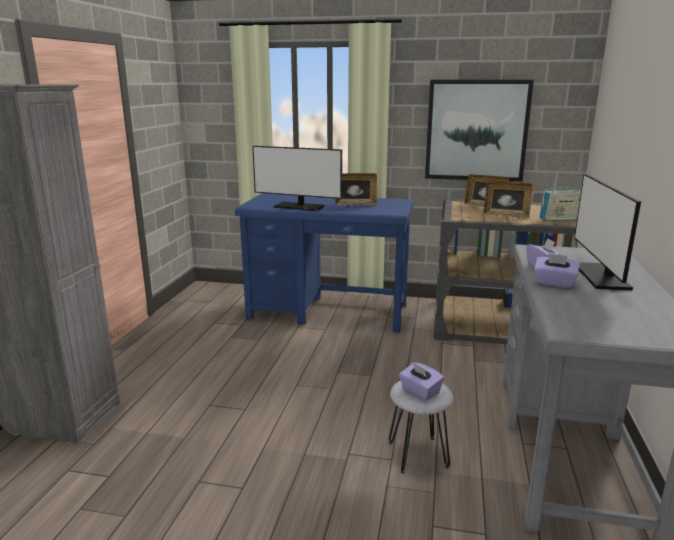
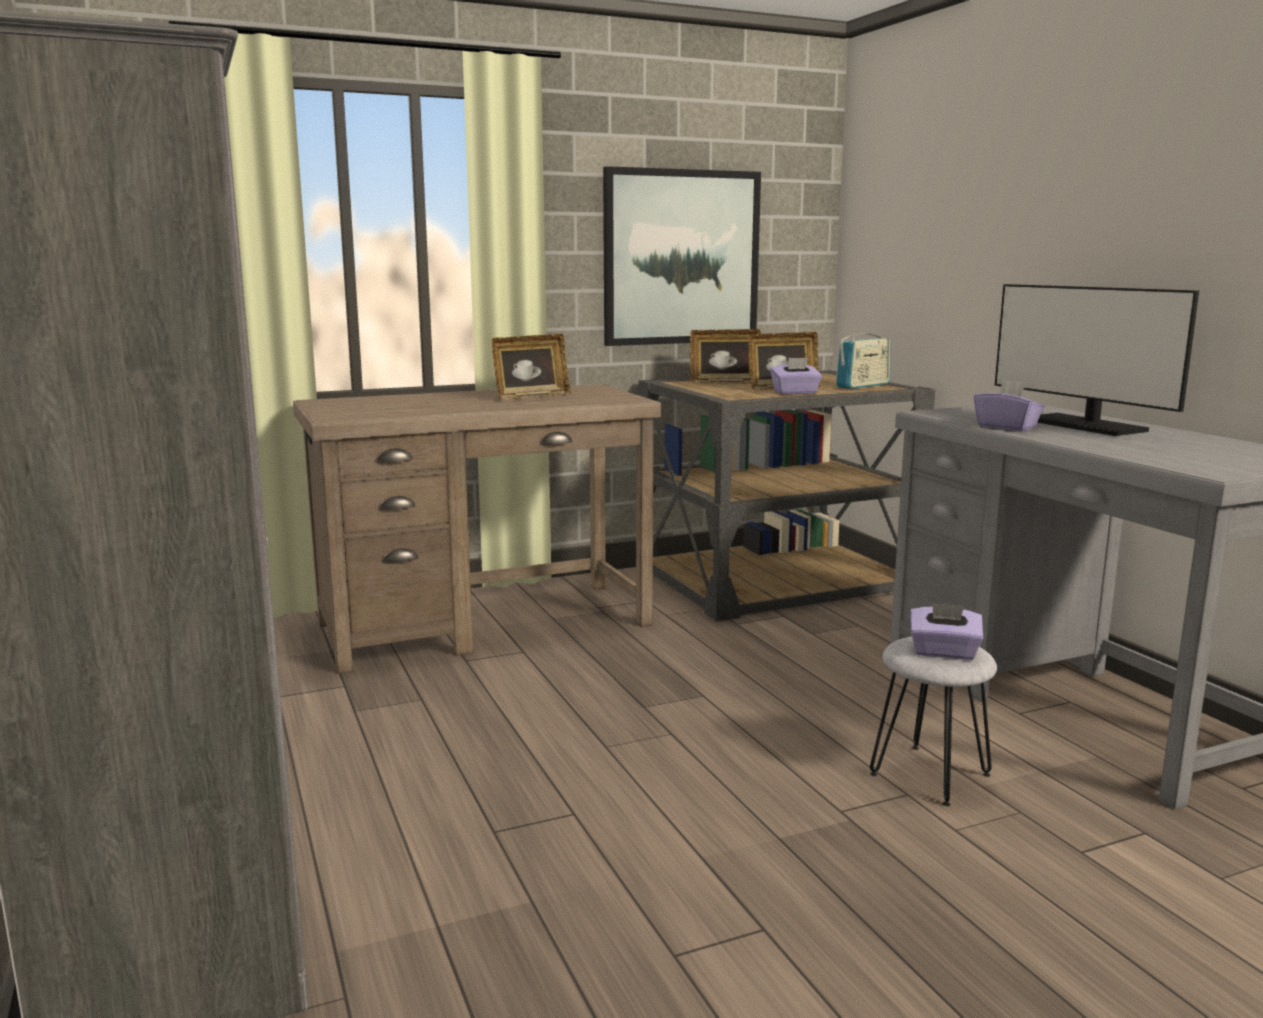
camera: 35 degrees left, 5 degrees down
(299, 207) = (440, 409): monitor -> none
(328, 311) = (485, 623): blue desk -> brown desk
(554, 283) = (1063, 438): purple tissue box -> purple tissue box (795, 393)

